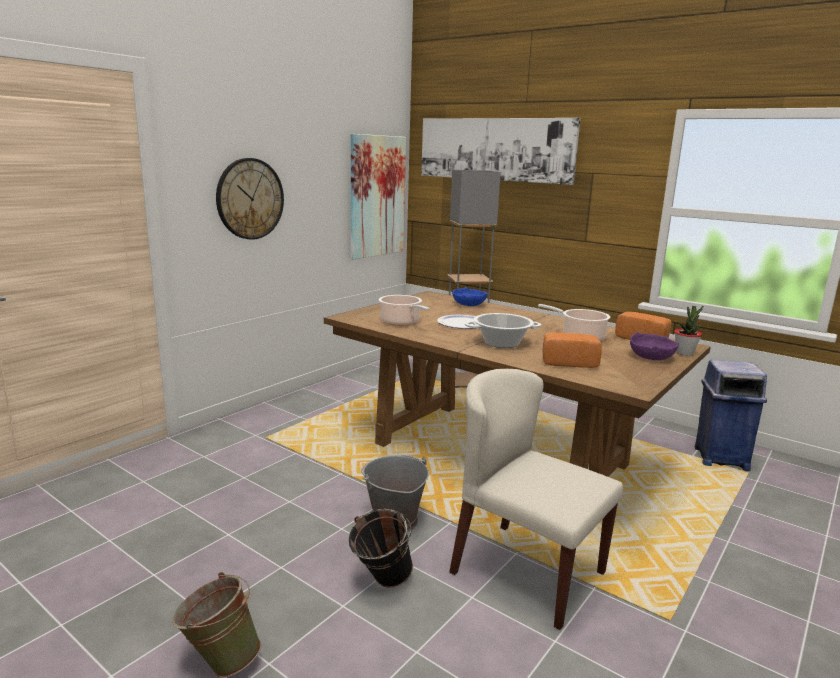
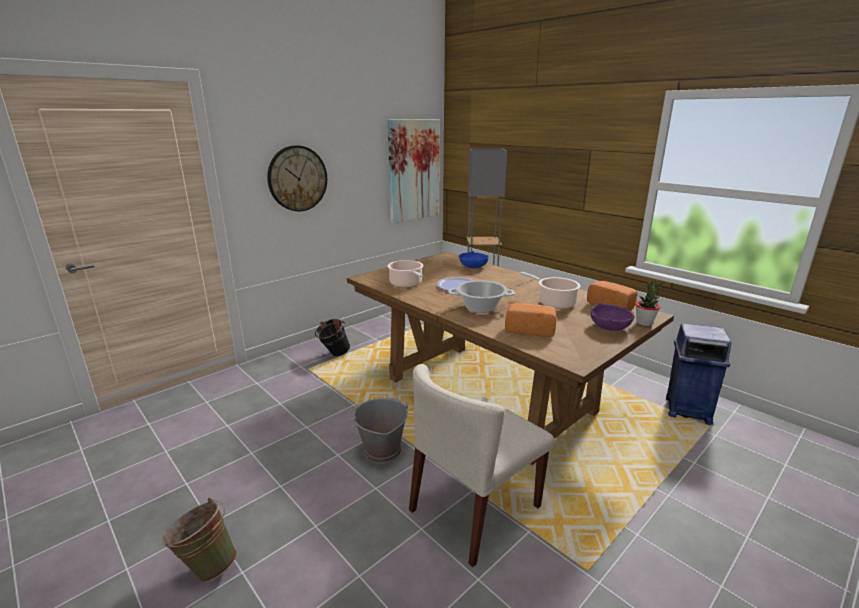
camera: 10 degrees right, 5 degrees up
(381, 583) = (352, 508): black bucket -> black bucket (333, 355)
(494, 149) = (509, 129): picture -> none
(526, 572) = (474, 509): beige chair -> beige chair turned 90 degrees counterclockwise

